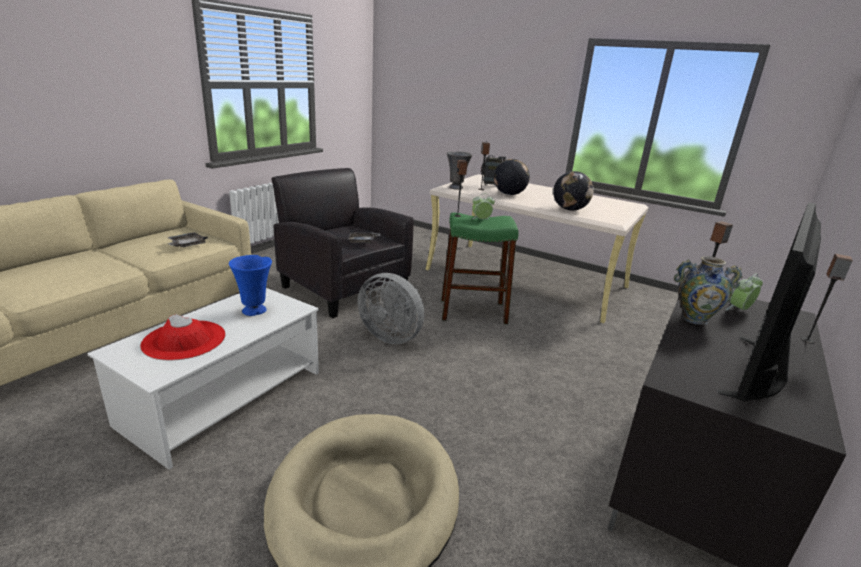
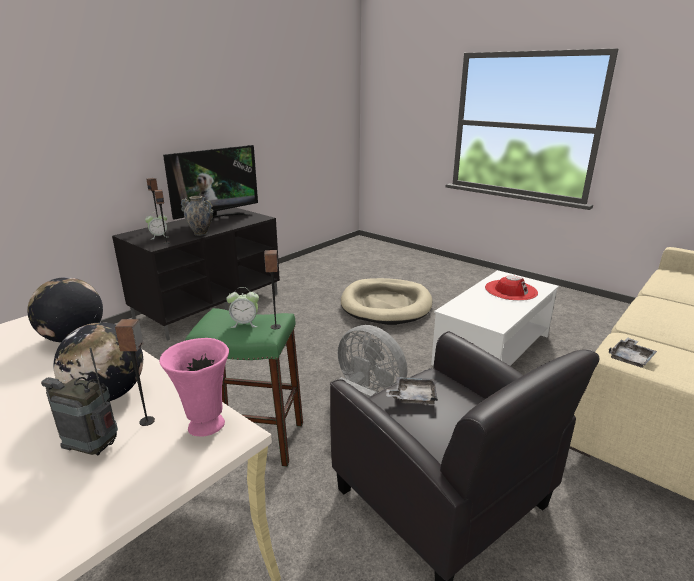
camera: 170 degrees left, 0 degrees up
(255, 311) = (483, 308): blue vase -> none
(456, 188) = (204, 426): grey vase -> pink vase

